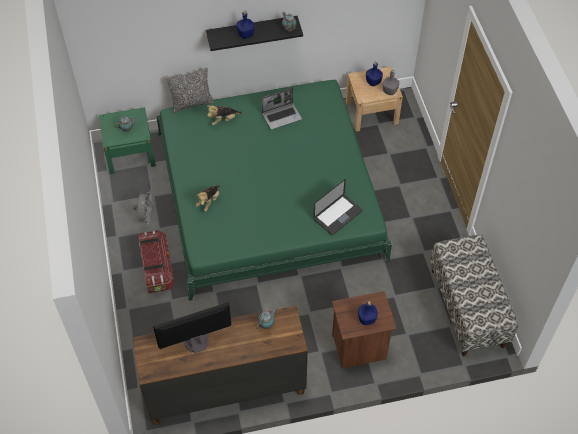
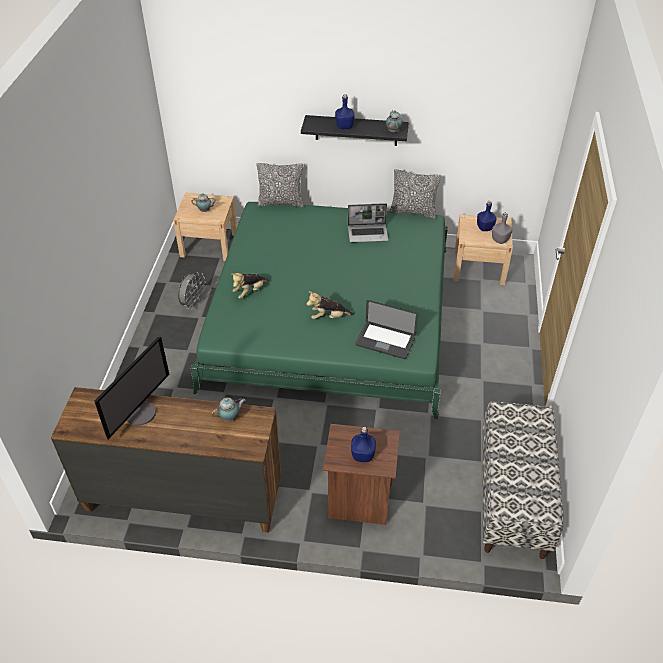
camera: 20 degrees right, 10 degrees down
(130, 154) = (209, 245): green nightstand -> beige nightstand
(157, 268) = (177, 353): storage box -> none
(196, 342) = (140, 412): monitor -> monitor turned 120 degrees clockwise
(223, 120) = (305, 224): plush toy -> plush toy (329, 317)
(309, 83) = (413, 212): none -> pillow
(338, 215) = (385, 341): laptop -> laptop turned 45 degrees clockwise

